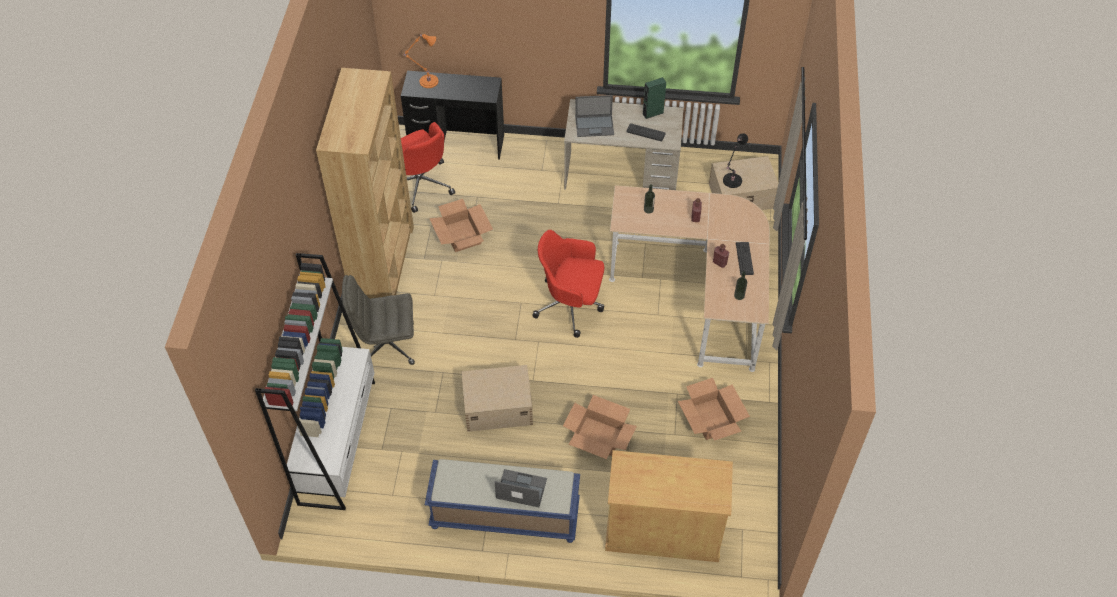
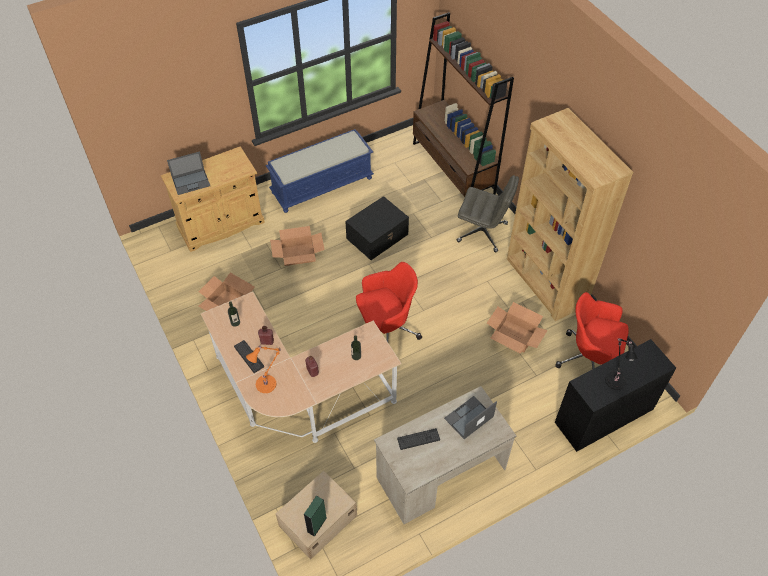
camera: 145 degrees right, 0 degrees up
(337, 441) = (453, 170): white bookcase -> brown bookcase
(386, 345) = (483, 232): grey office chair -> grey office chair turned 60 degrees clockwise
(427, 81) = (647, 366): orange table lamp -> orange table lamp (267, 383)
(497, 407) = (378, 236): beige storage box -> black storage box
(520, 488) = (308, 159): laptop -> laptop (191, 182)
(653, 113) = (429, 467): green speaker -> green speaker (317, 524)
(731, 181) = (324, 491): black table lamp -> black table lamp (615, 379)

